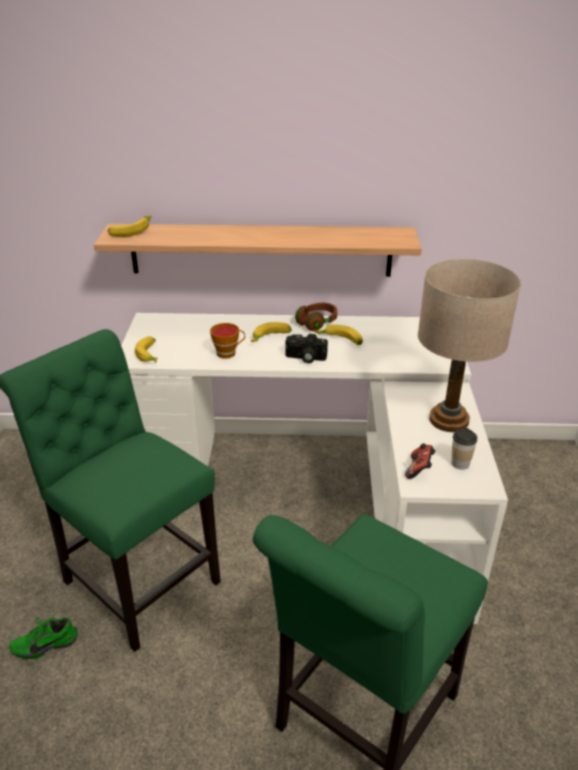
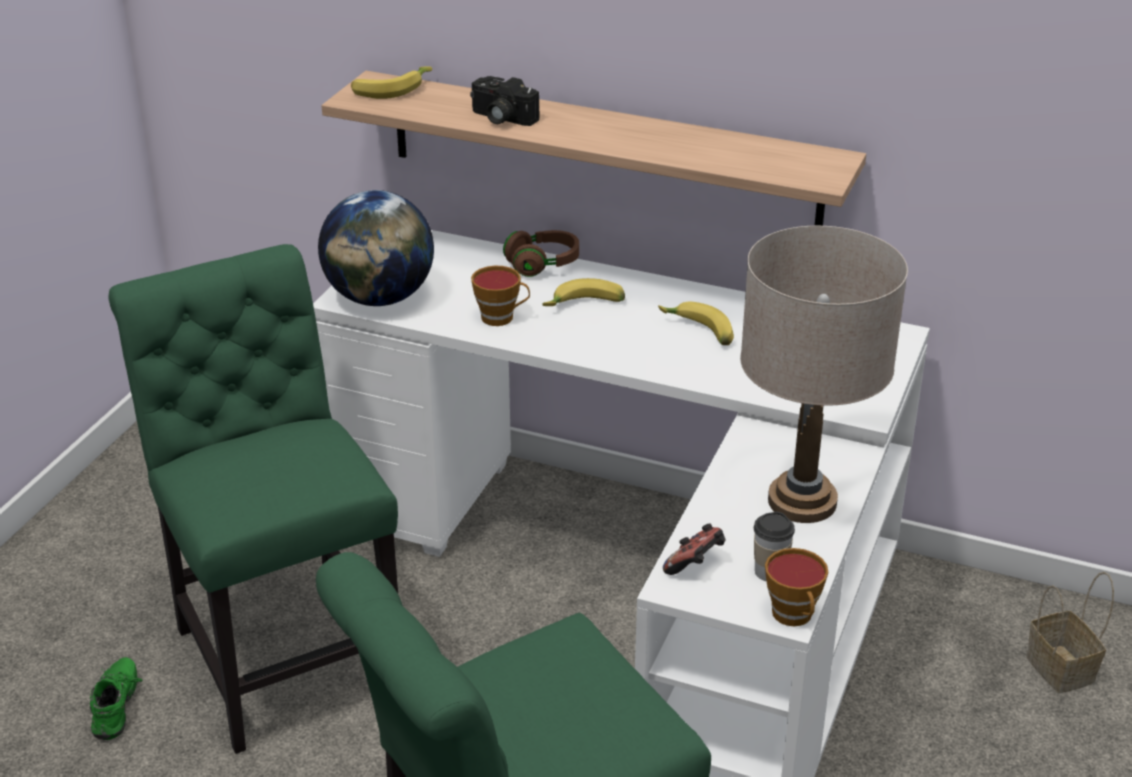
camera: 20 degrees right, 0 degrees up
(46, 643) = (119, 708): green shoe -> green shoe turned 90 degrees clockwise
(151, 355) = (380, 298): banana -> globe
(305, 358) = (620, 350): camera -> camera (500, 118)
(317, 323) = (679, 294): brown headphones -> brown headphones (543, 265)
(490, 485) = (794, 616): none -> cup
(540, 479) = (1062, 670): none -> basket

